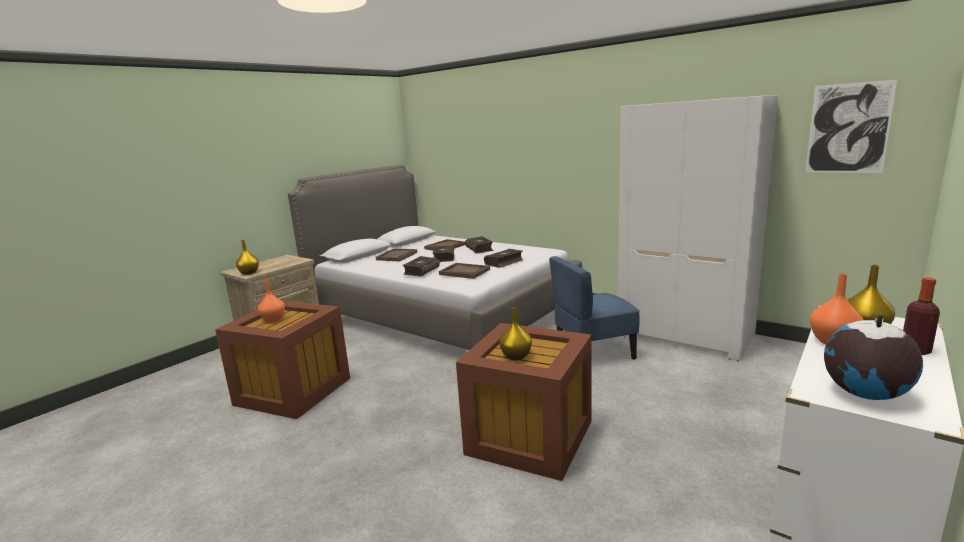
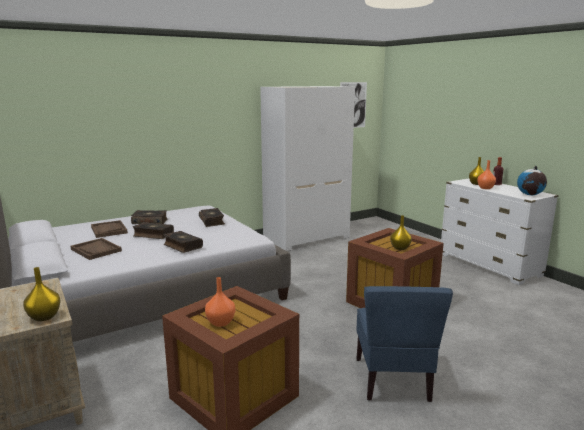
camera: 70 degrees left, 0 degrees up
(464, 272) = (219, 233): brown tray -> none
(594, 353) = (303, 263): blue chair -> blue chair (393, 379)

